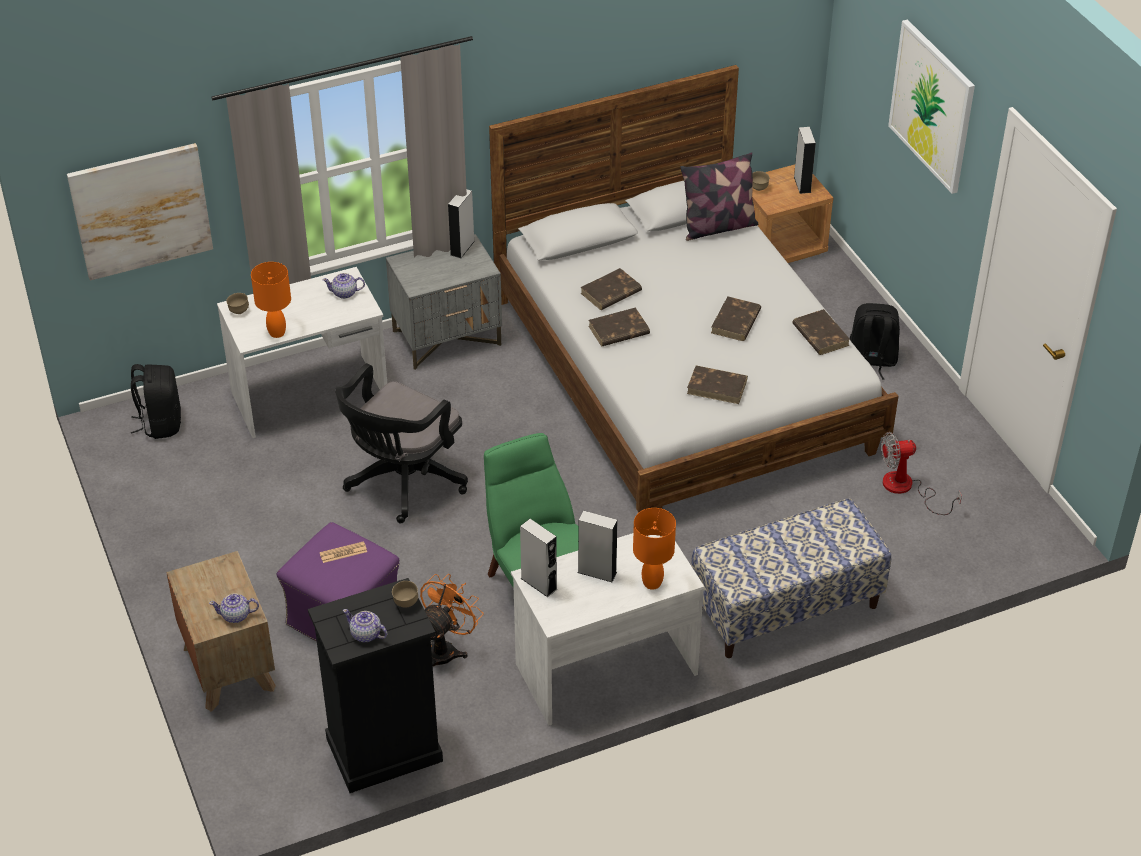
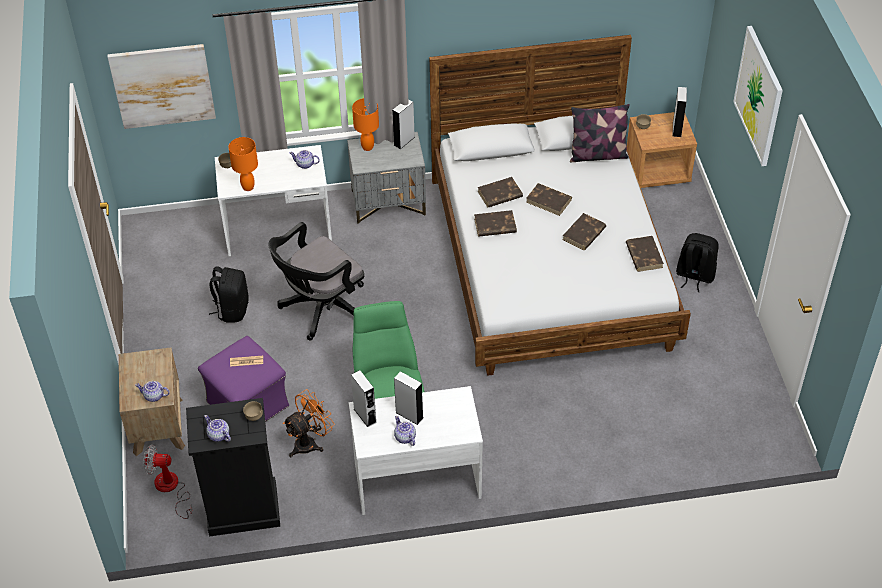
camera: 15 degrees right, 5 degrees up
(160, 423) = (170, 233): black backpack -> black backpack (232, 309)
(602, 600) = (405, 437): none -> teapot
(652, 582) = (446, 431): orange table lamp -> orange table lamp (368, 147)
(717, 387) = (552, 284): brown book -> brown book (549, 201)
(786, 608) = (563, 459): bench -> none
(907, 488) = (686, 383): fan -> fan (170, 489)

